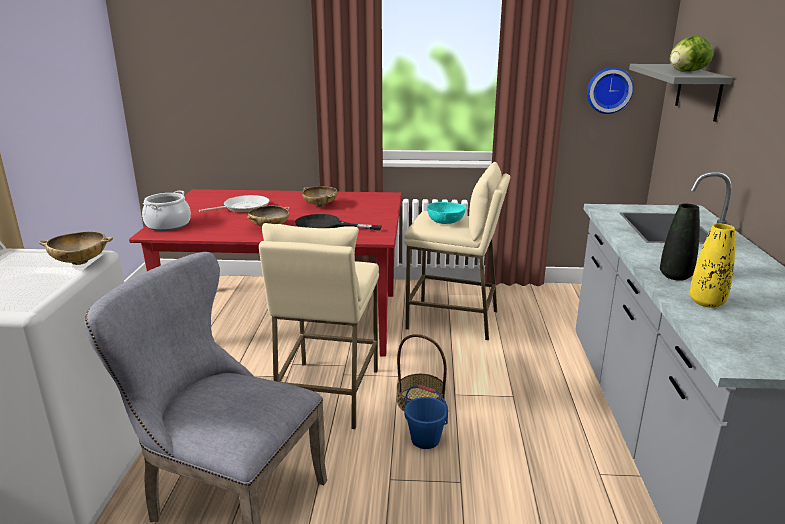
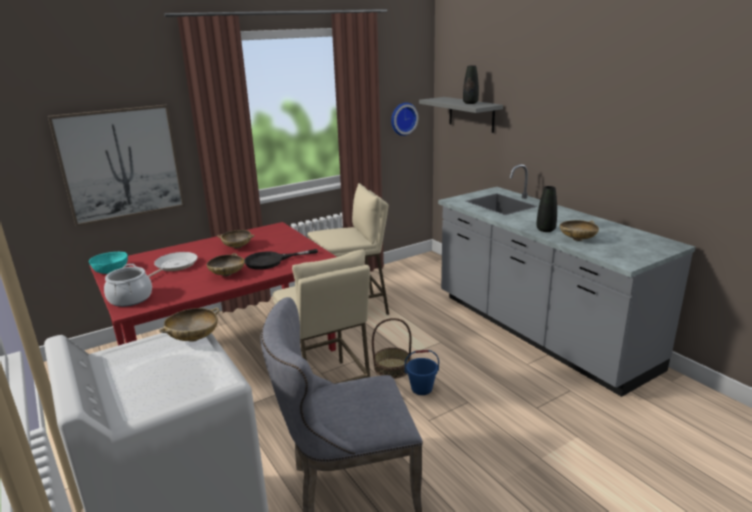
camera: 35 degrees left, 0 degrees up
(242, 95) = (121, 164): none -> picture
(445, 222) = (340, 235): turquoise bowl -> turquoise bowl (111, 271)
(686, 72) = (470, 103): lettuce -> black vase
(706, 302) = (577, 239): yellow vase -> beige bowl

